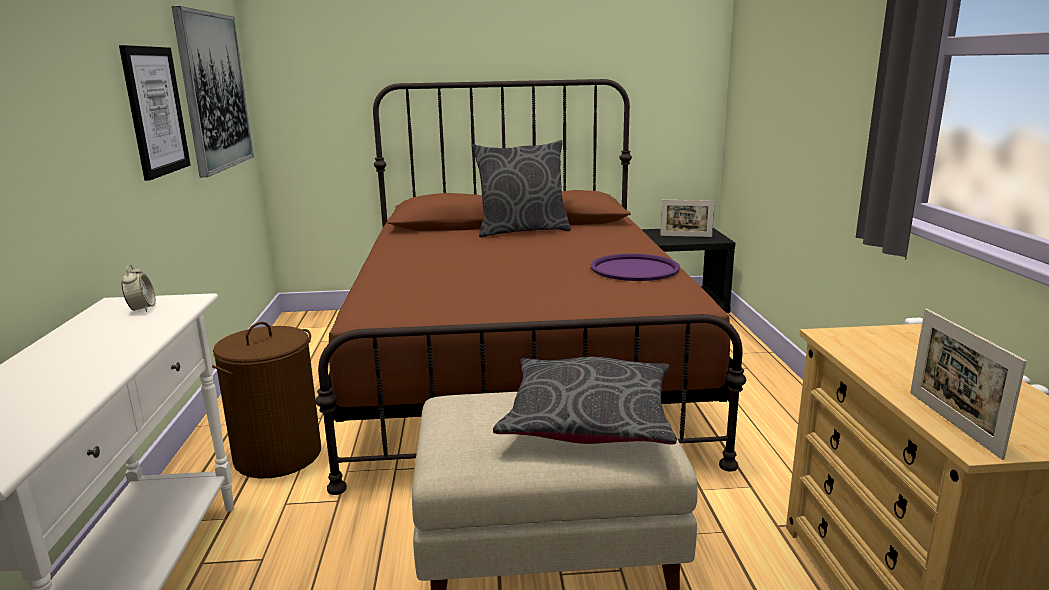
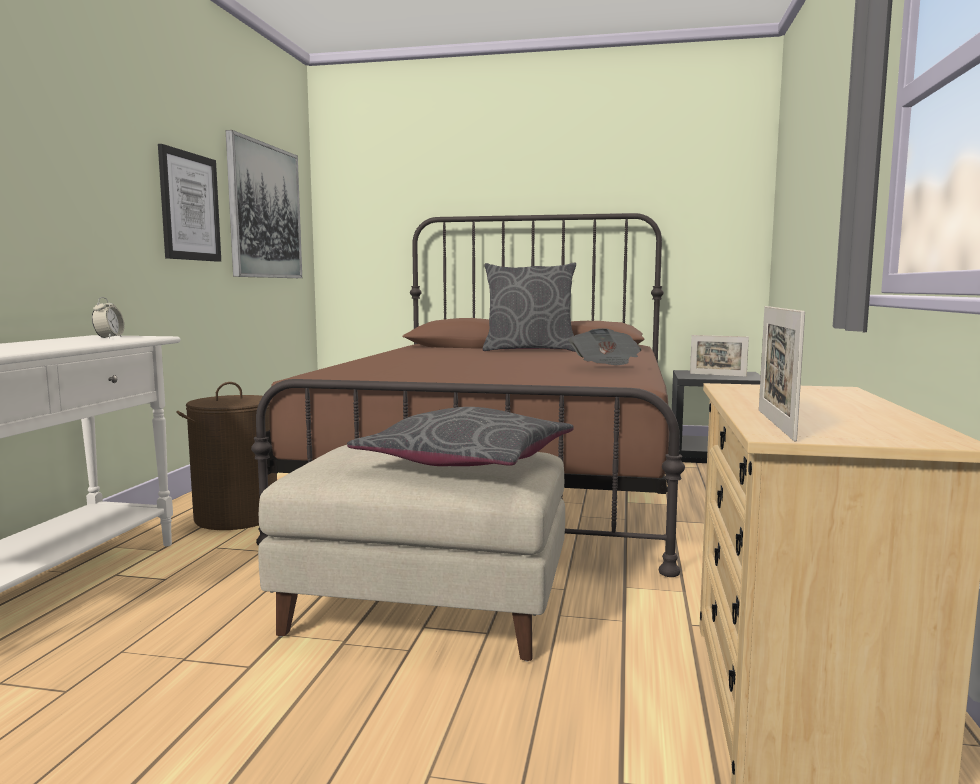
camera: 15 degrees right, 10 degrees down
(634, 269) = (605, 368): purple tray -> newspaper

